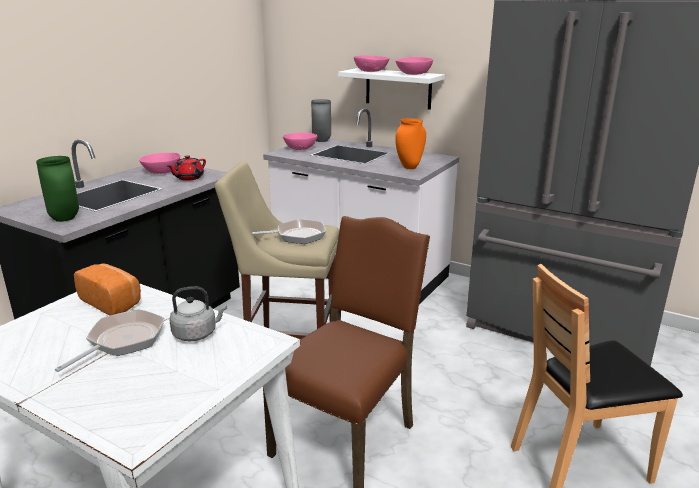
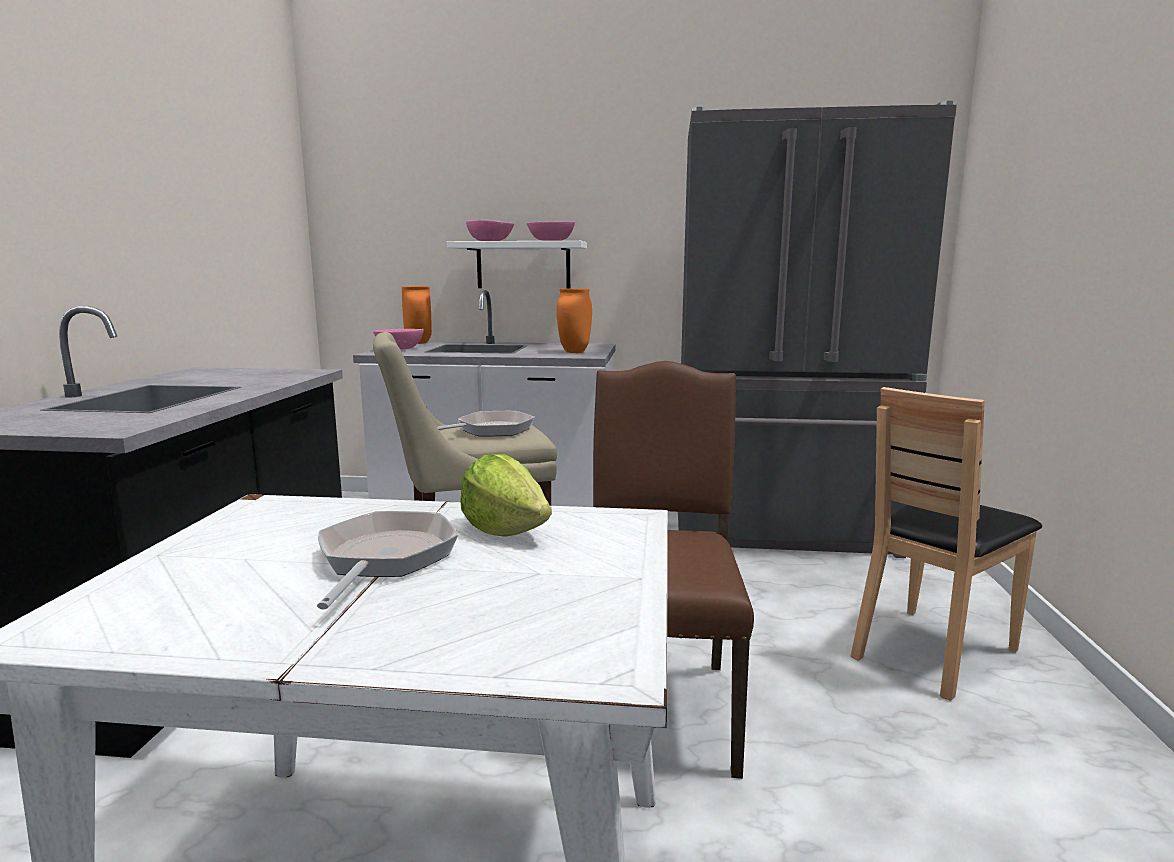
camera: 25 degrees left, 10 degrees down
(66, 219) = (100, 423): green vase -> none
(112, 302) = (293, 521): bread -> none
(161, 172) = (211, 375): pink bowl -> none
(188, 178) = (270, 376): red teapot -> none
(197, 334) = (505, 530): grey kettle -> lettuce
(322, 141) = (419, 343): grey vase -> orange vase

